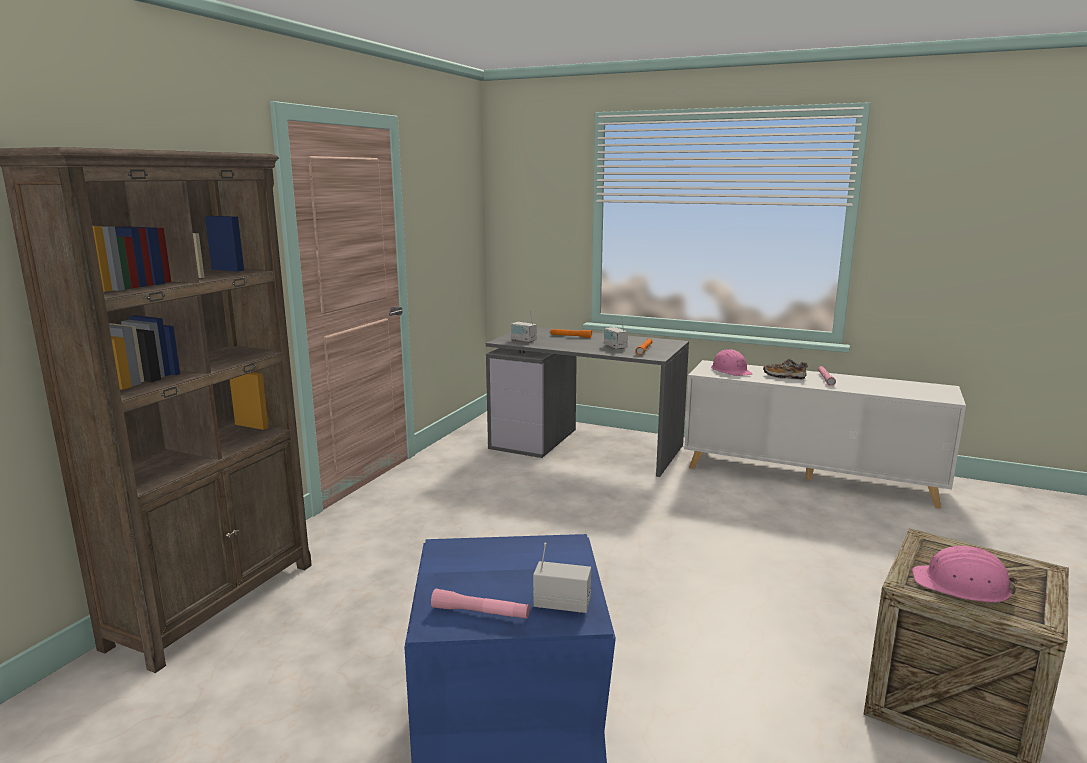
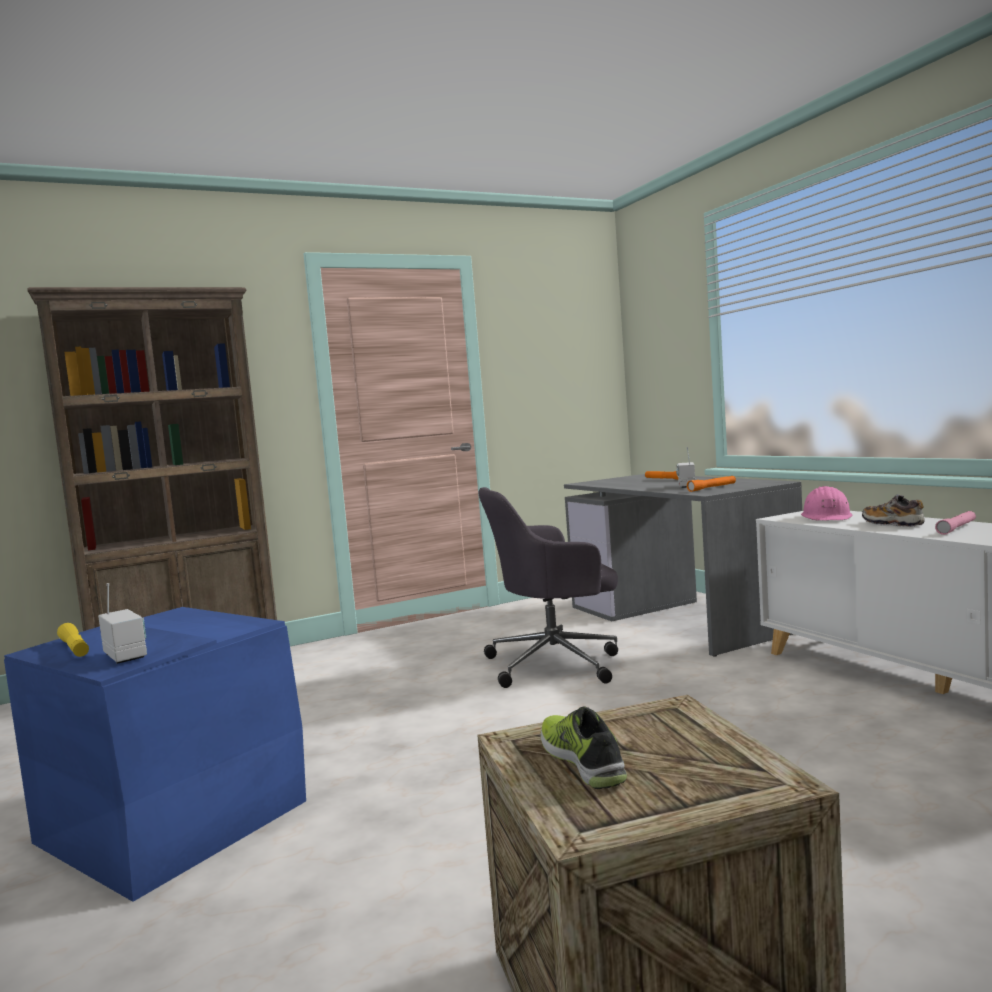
camera: 40 degrees right, 10 degrees down
(480, 612) = (74, 648): pink flashlight -> yellow flashlight
(523, 340) = (605, 482): radio -> none
(564, 505) = (556, 663): none -> grey office chair
(962, 585) = (584, 761): pink hard hat -> shoe

